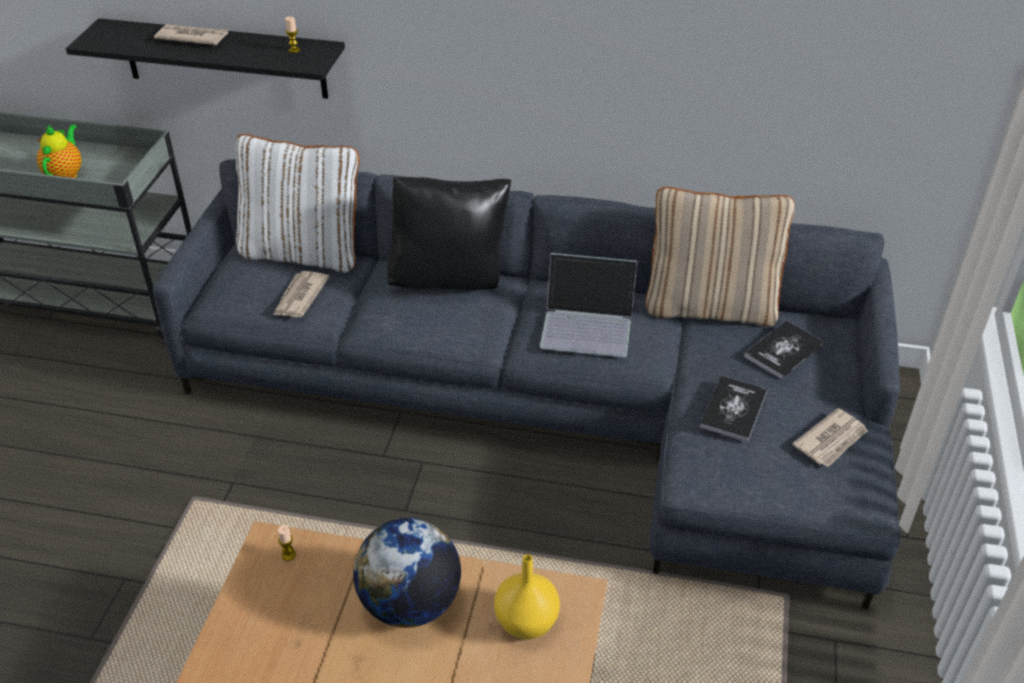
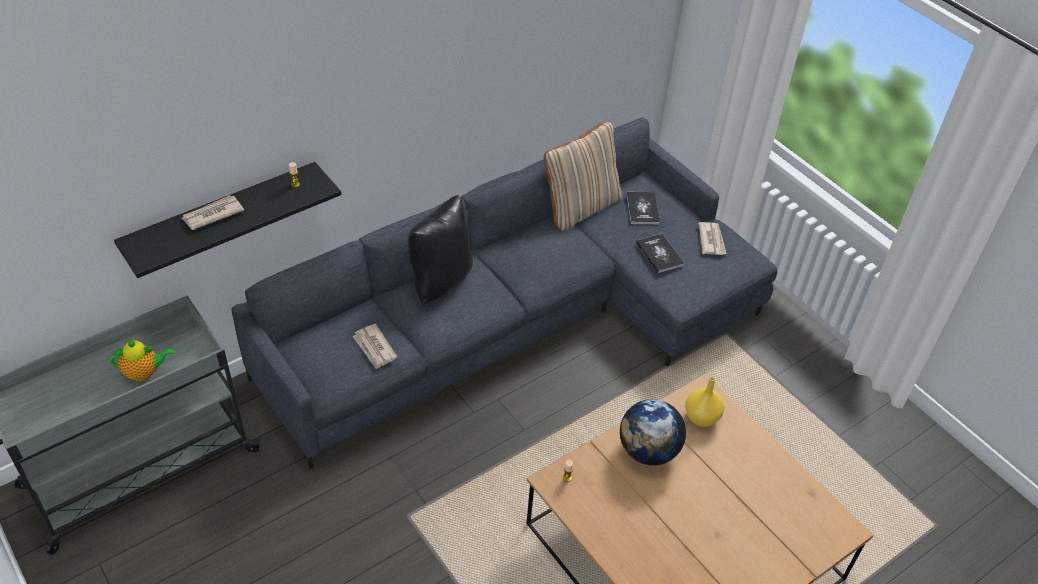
camera: 50 degrees left, 5 degrees up
(66, 174) = (144, 372): teapot -> teapot turned 120 degrees clockwise
(304, 252) = (331, 321): white pillow -> none
(588, 324) = (543, 256): laptop -> none

